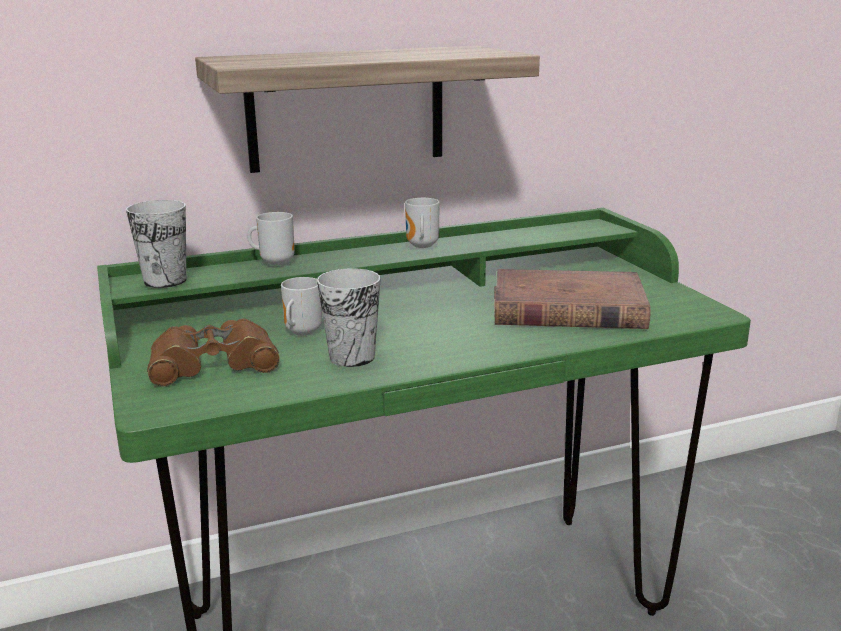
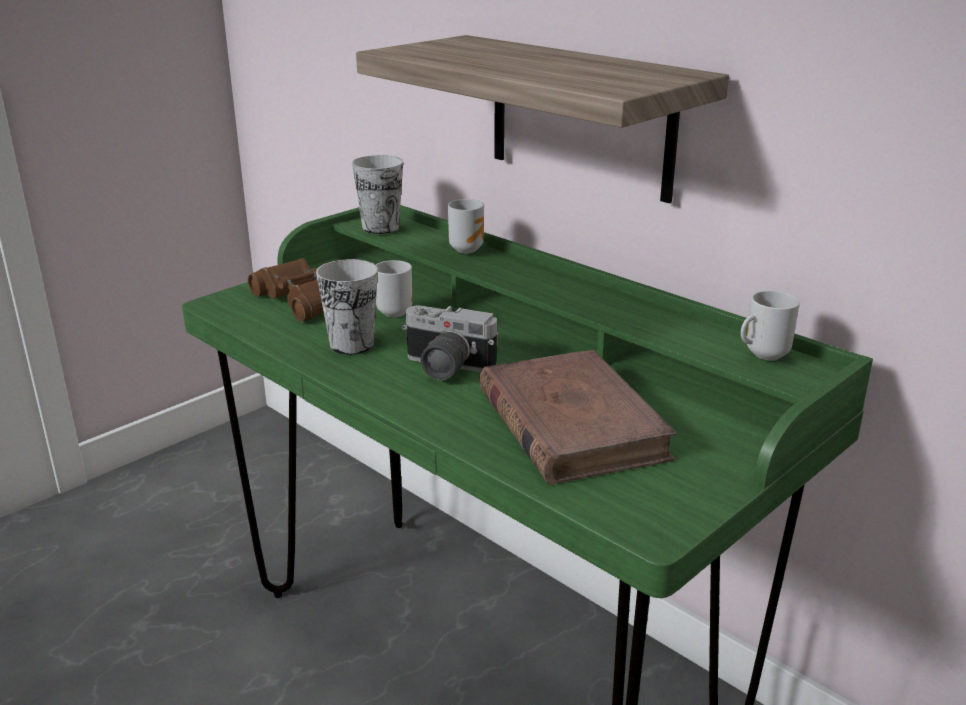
camera: 65 degrees right, 5 degrees up
(421, 246) = (579, 292): mug -> mug (762, 355)
(440, 331) = (444, 368): none -> camera

